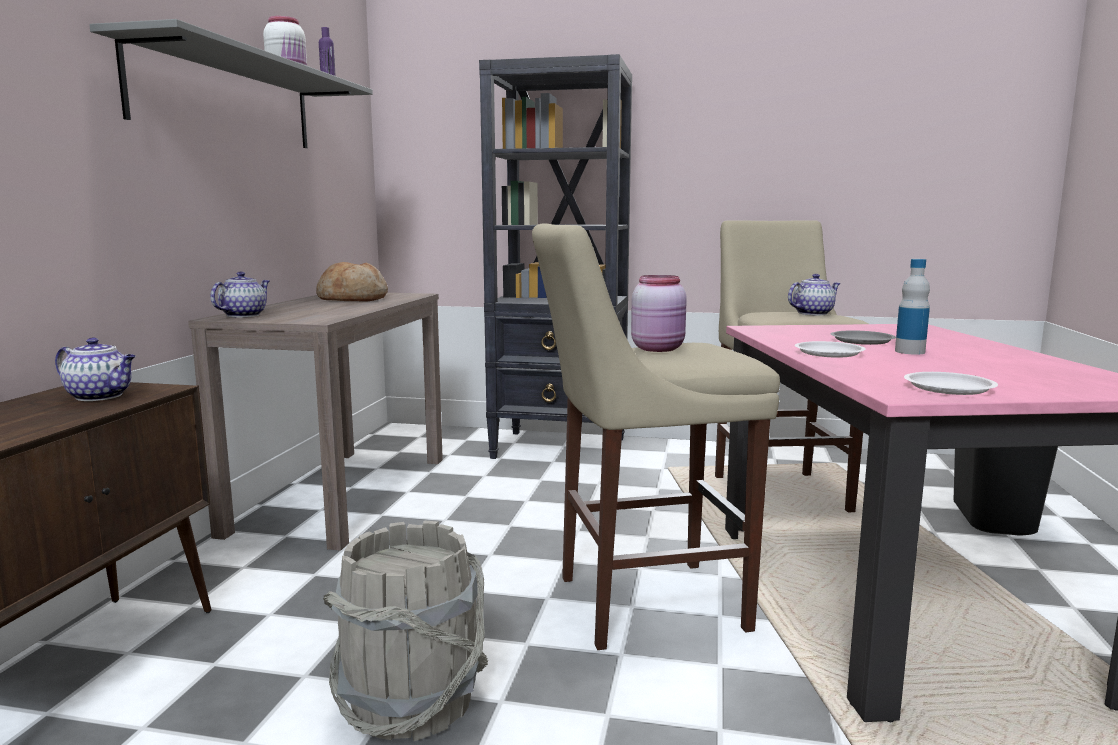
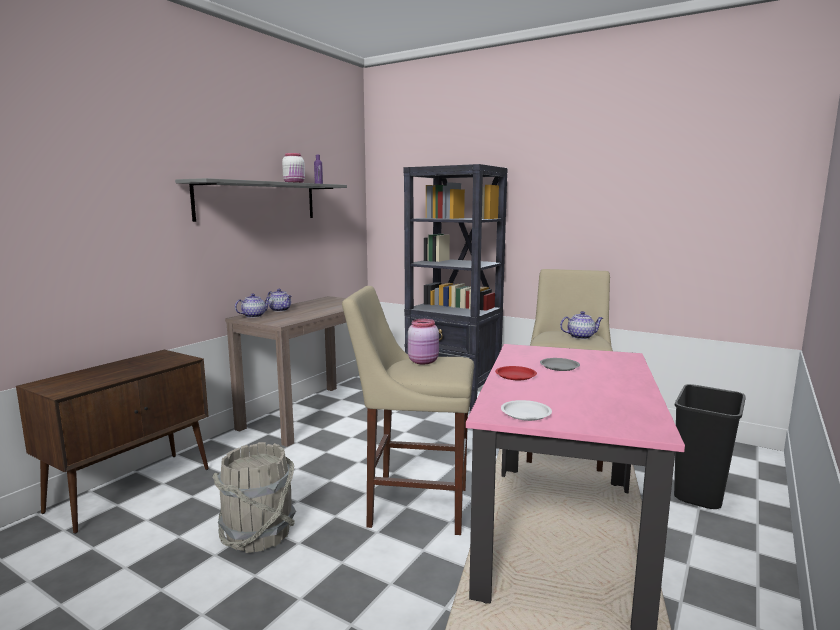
camera: 20 degrees right, 0 degrees up
(101, 396) = (158, 361): teapot -> teapot (280, 310)
(353, 299) = (326, 304): bread -> none
(829, 353) = (515, 376): white plate -> red plate
(909, 352) = (570, 380): bottle -> none

